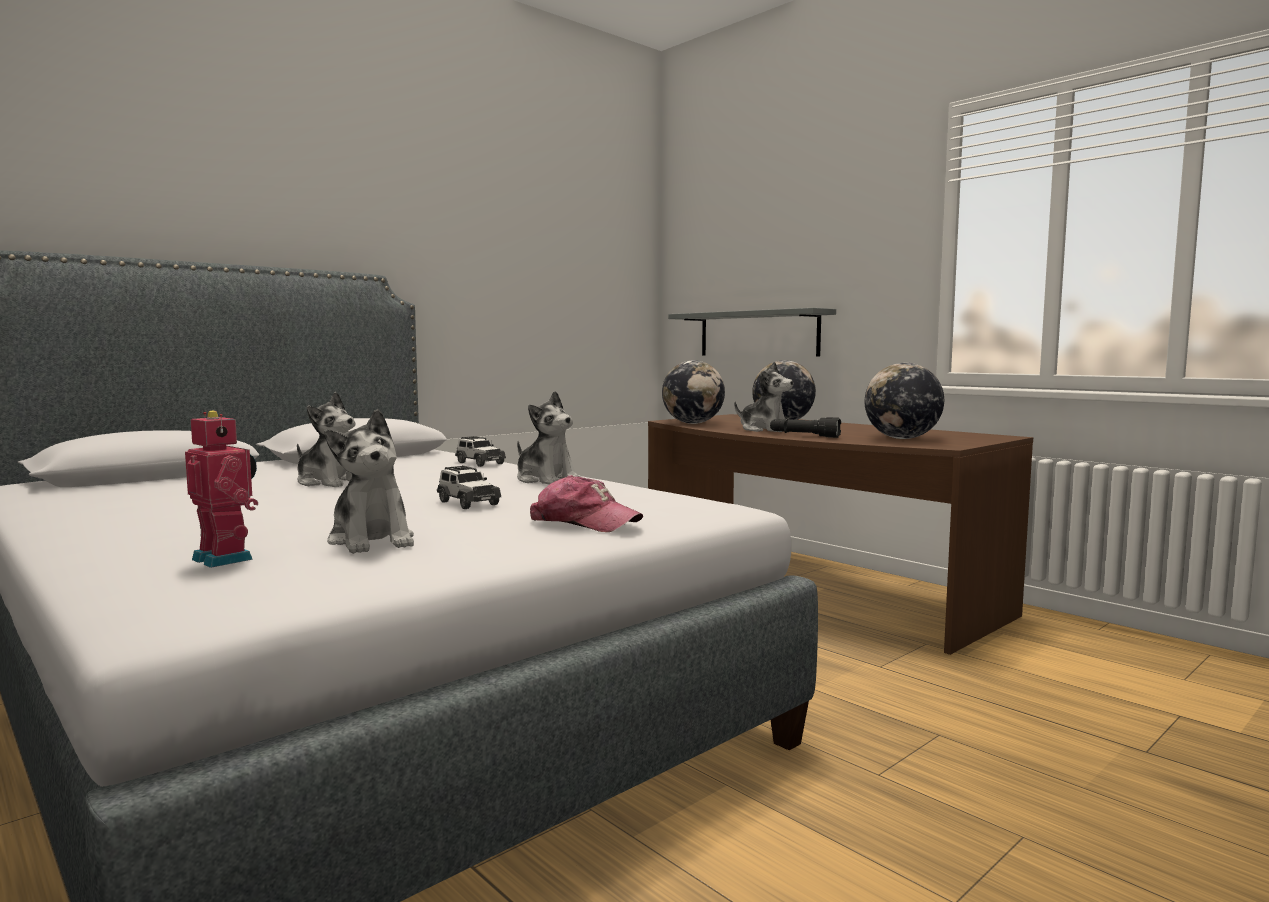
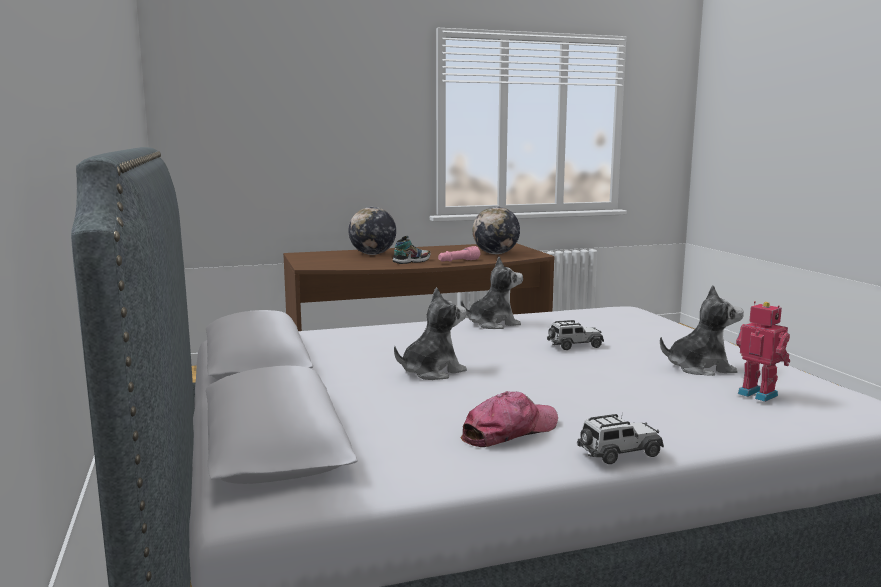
camera: 65 degrees left, 5 degrees up
(226, 558) = (759, 394): toy robot -> toy robot turned 75 degrees clockwise
(479, 463) = (380, 330): toy car -> toy car (619, 453)
(584, 523) = (663, 331): cap -> cap (509, 431)
(693, 423) = (340, 265): globe -> none
(758, 334) = (282, 182): grey shelf -> none
(765, 430) = (411, 261): plush toy -> shoe
(804, 436) = (458, 261): black flashlight -> pink flashlight

